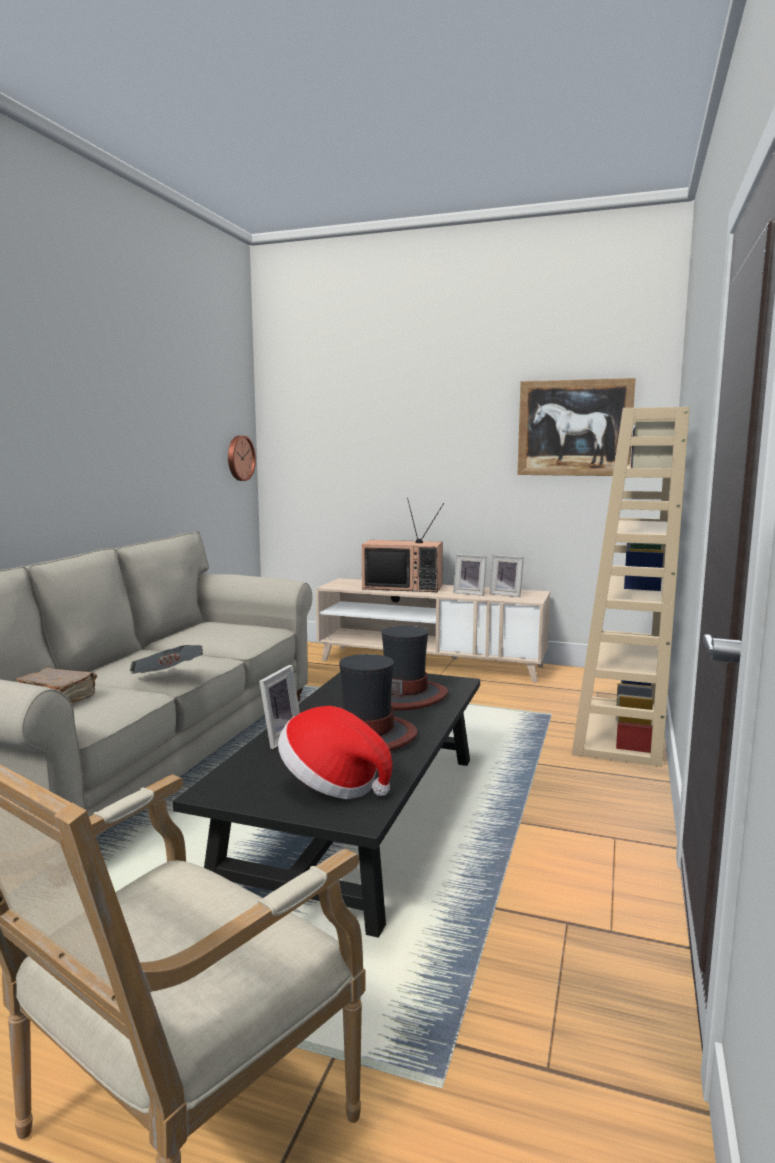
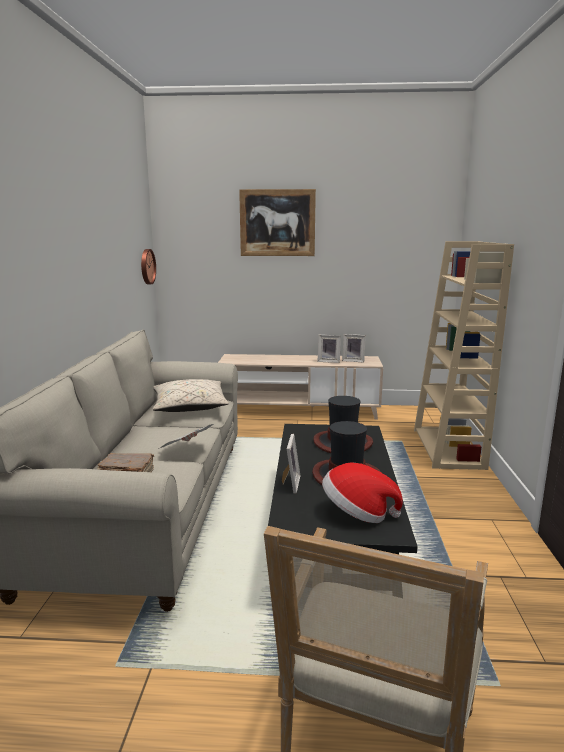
camera: 15 degrees left, 5 degrees up
(225, 632) = (189, 407): none -> beige pillow
(404, 587) = (279, 359): television -> none
(574, 428) = (394, 244): picture -> picture (277, 223)

